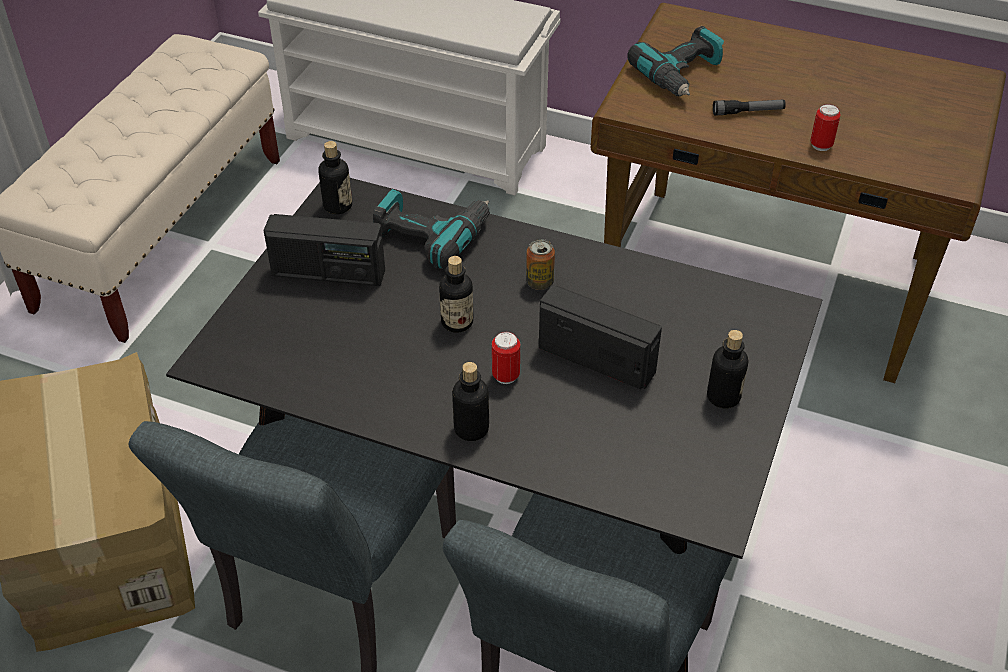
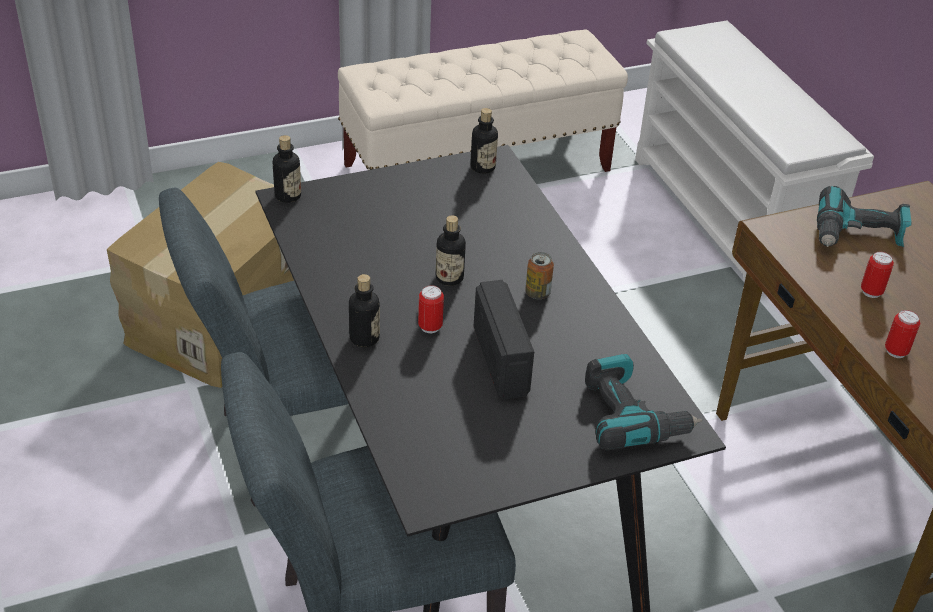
camera: 45 degrees right, 5 degrees down
(328, 273) = (418, 199): radio -> none
(432, 234) = (515, 220): power drill -> power drill (632, 415)
(723, 397) = (547, 444): bottle -> bottle (288, 196)
(748, 112) = (871, 292): flashlight -> can

